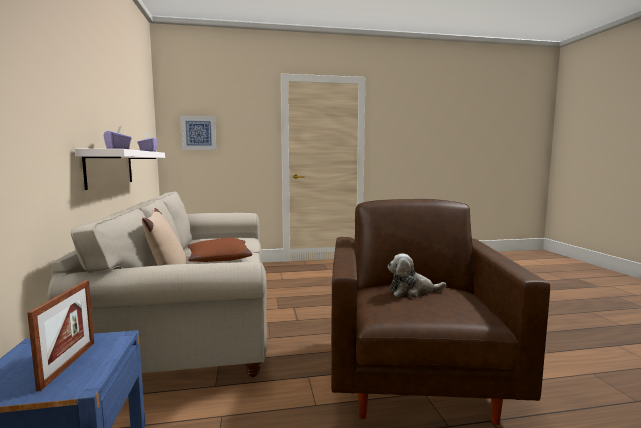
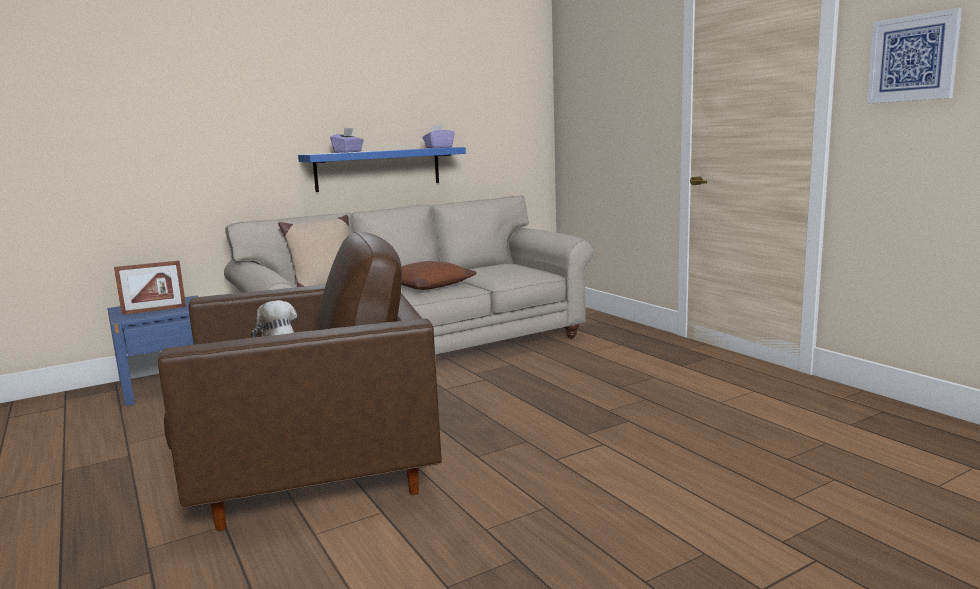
camera: 70 degrees right, 5 degrees up
(110, 168) = (378, 169): white shelf -> blue shelf
(198, 133) = (588, 108): picture -> picture (913, 58)

